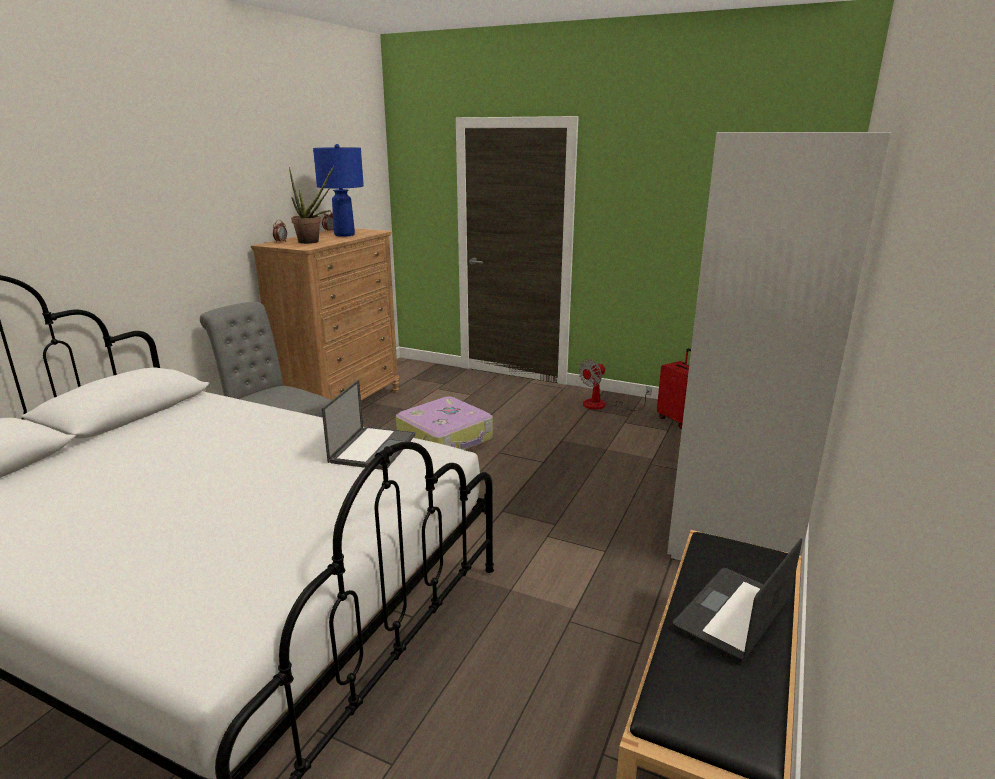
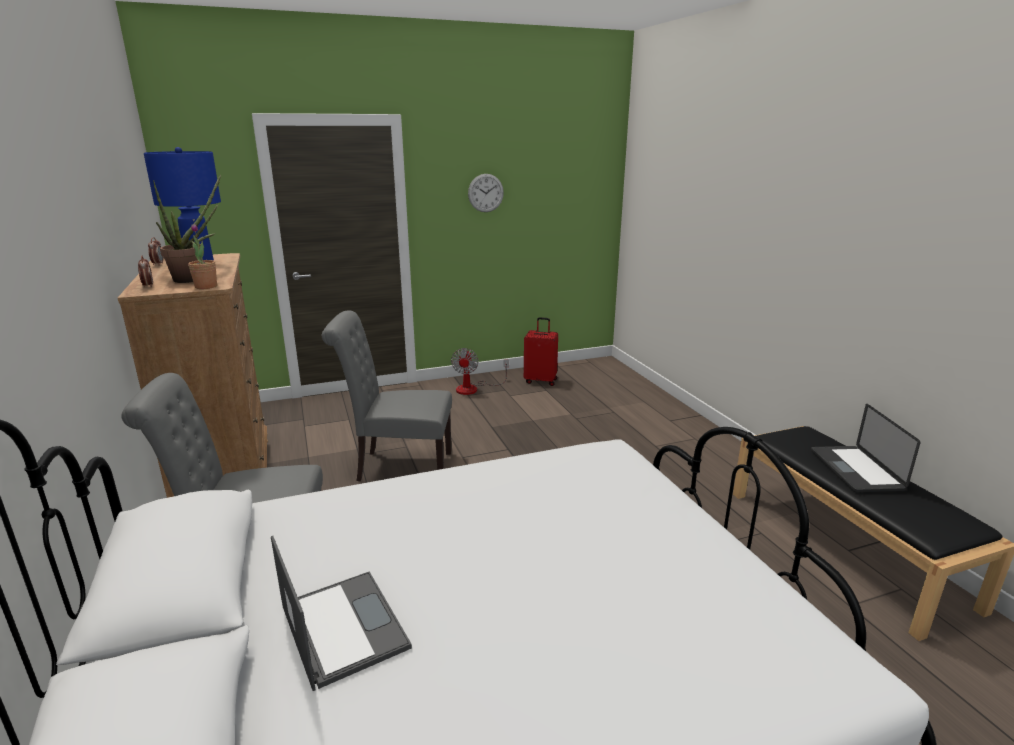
camera: 45 degrees left, 0 degrees up
(300, 247) = (206, 287): none -> potted plant
(373, 448) = (554, 470): laptop -> laptop (343, 626)
(446, 439) = (398, 466): suitcase -> grey chair
(658, 201) = (485, 193): none -> wall clock
(746, 487) = (649, 409): white wardrobe -> none

